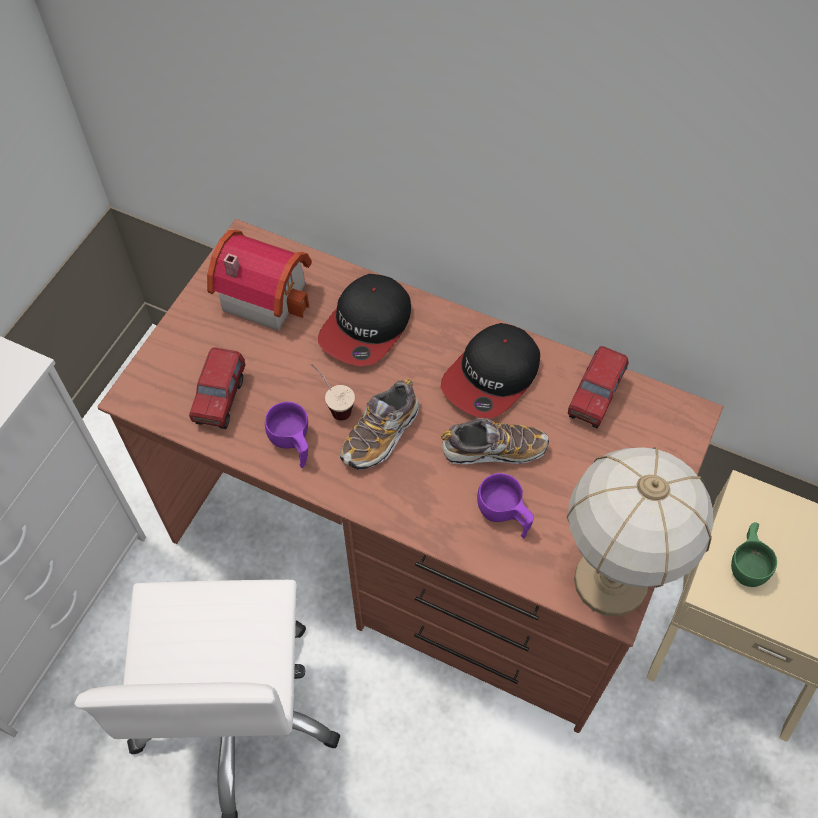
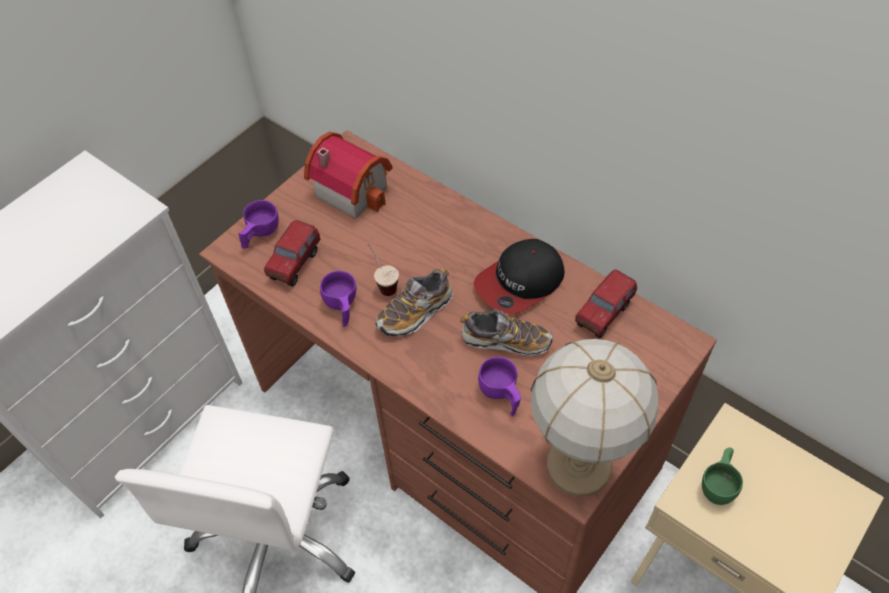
camera: 15 degrees right, 5 degrees down
(166, 370) = (259, 234): none -> purple cup
(367, 327) = (427, 227): cap -> none

